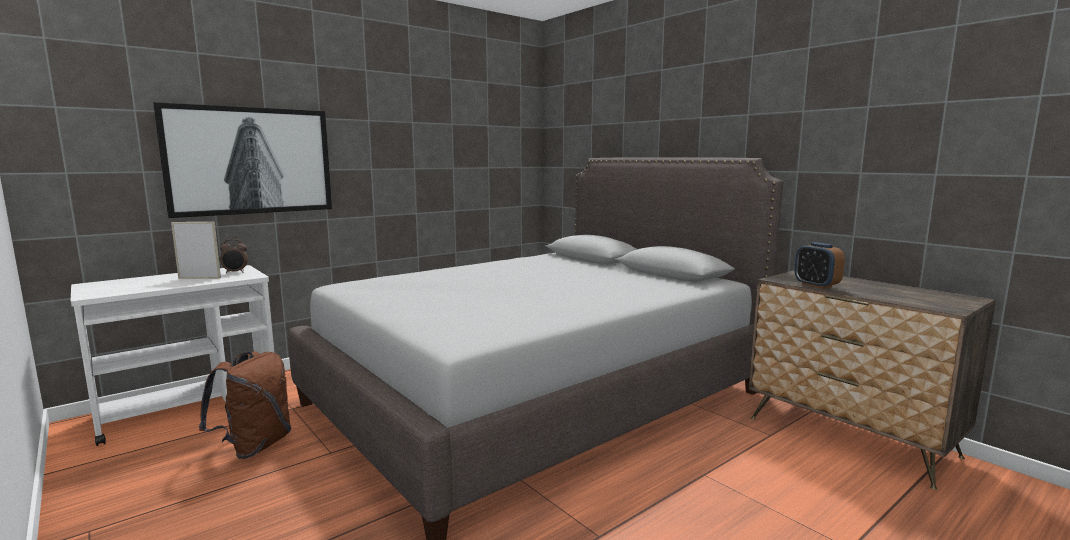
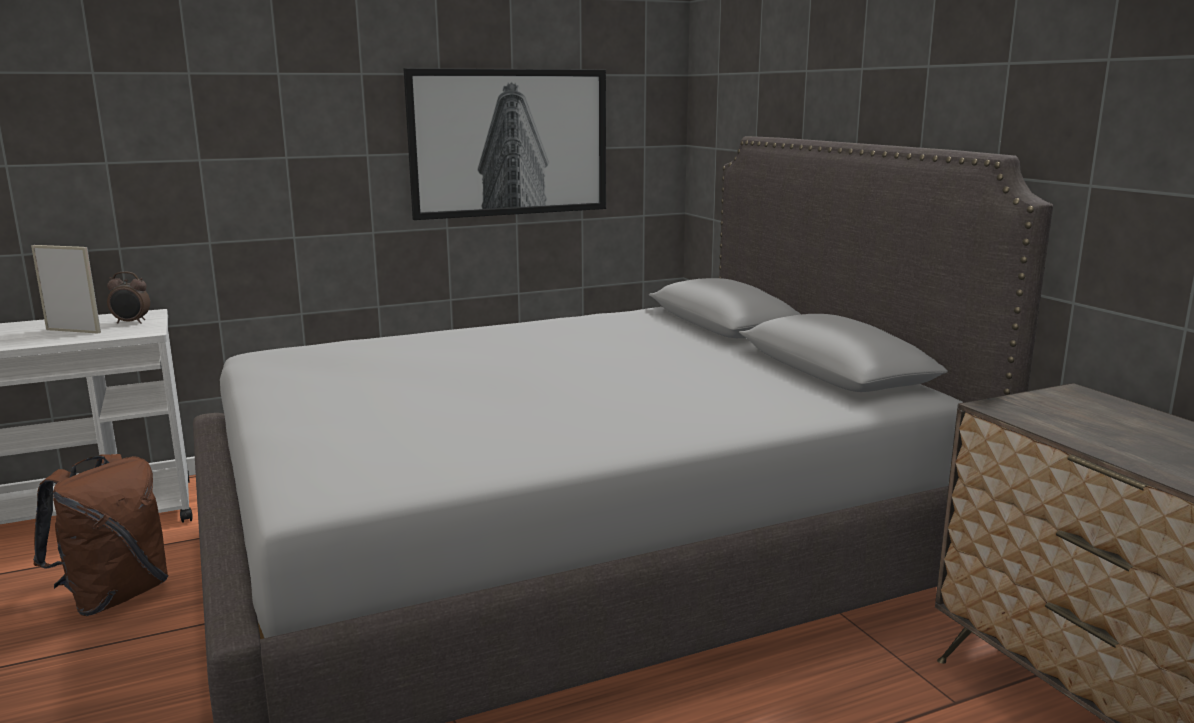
camera: 15 degrees right, 5 degrees up
(251, 161) = (167, 146): picture -> picture (510, 142)
(816, 285) = (1065, 430): alarm clock -> none

